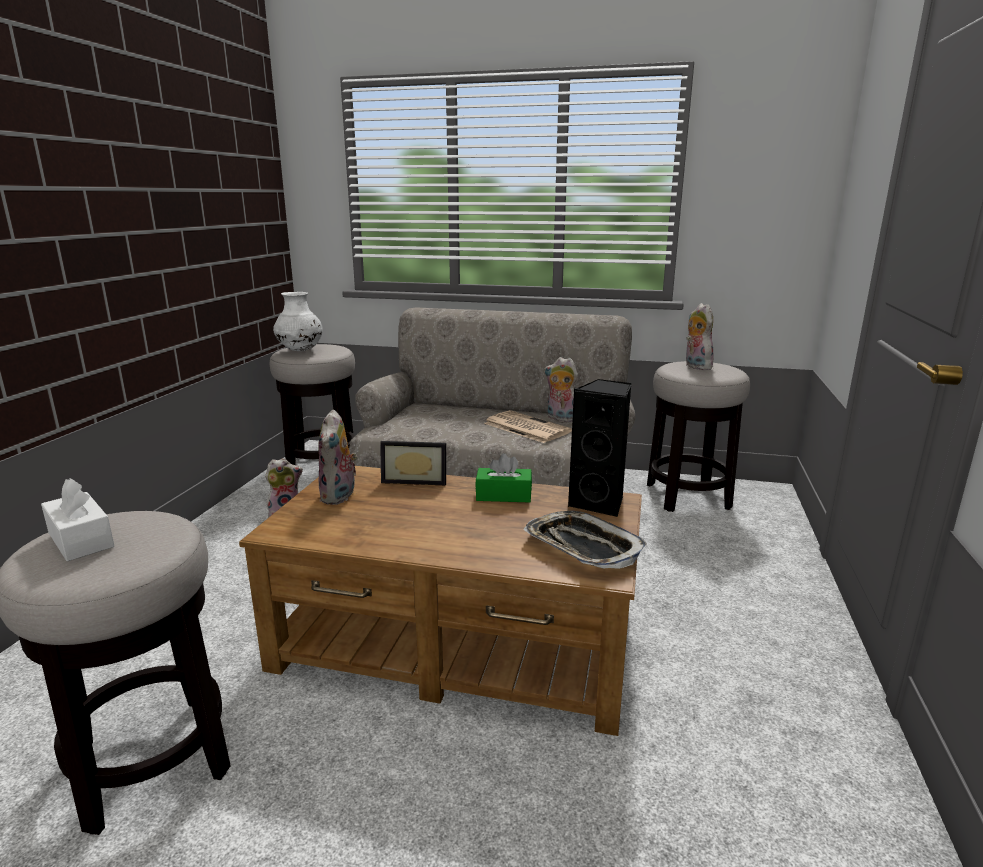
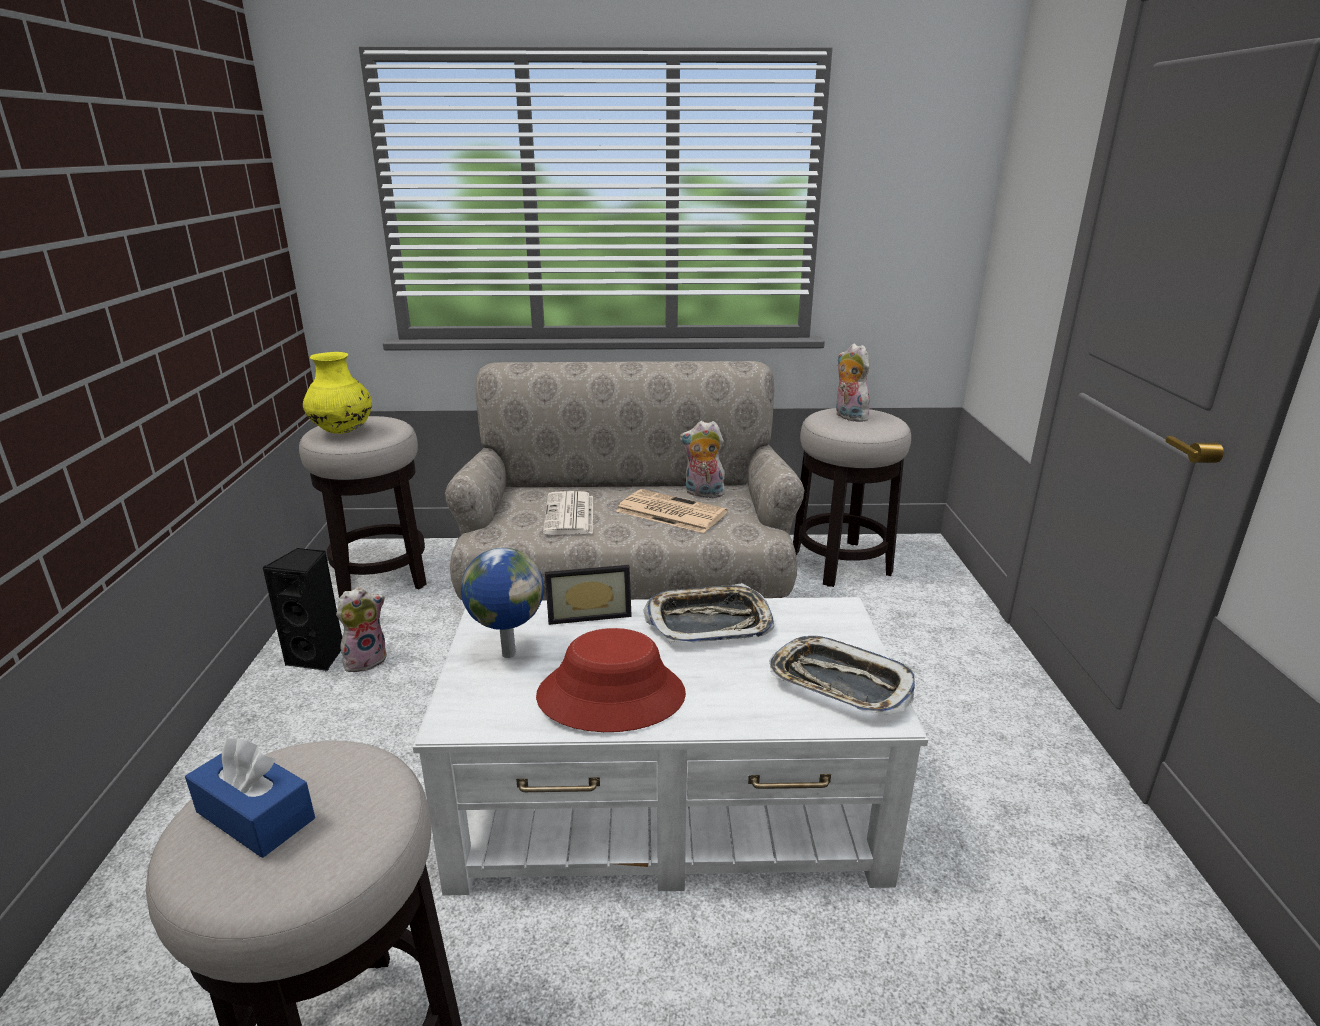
camera: 15 degrees left, 5 degrees up
(81, 540) = (255, 815): white tissue box -> blue tissue box
(300, 350) = (343, 432): white vase -> yellow vase
(340, 496) = (507, 653): plush toy -> globe
(397, 530) = (611, 695): none -> red hat
(447, 422) = (570, 515): none -> newspaper
(458, 641) = (669, 802): brown coffee table -> white coffee table
(503, 495) = (709, 622): green tissue box -> tray
(600, 503) = (823, 617): black speaker -> black speaker (319, 657)

